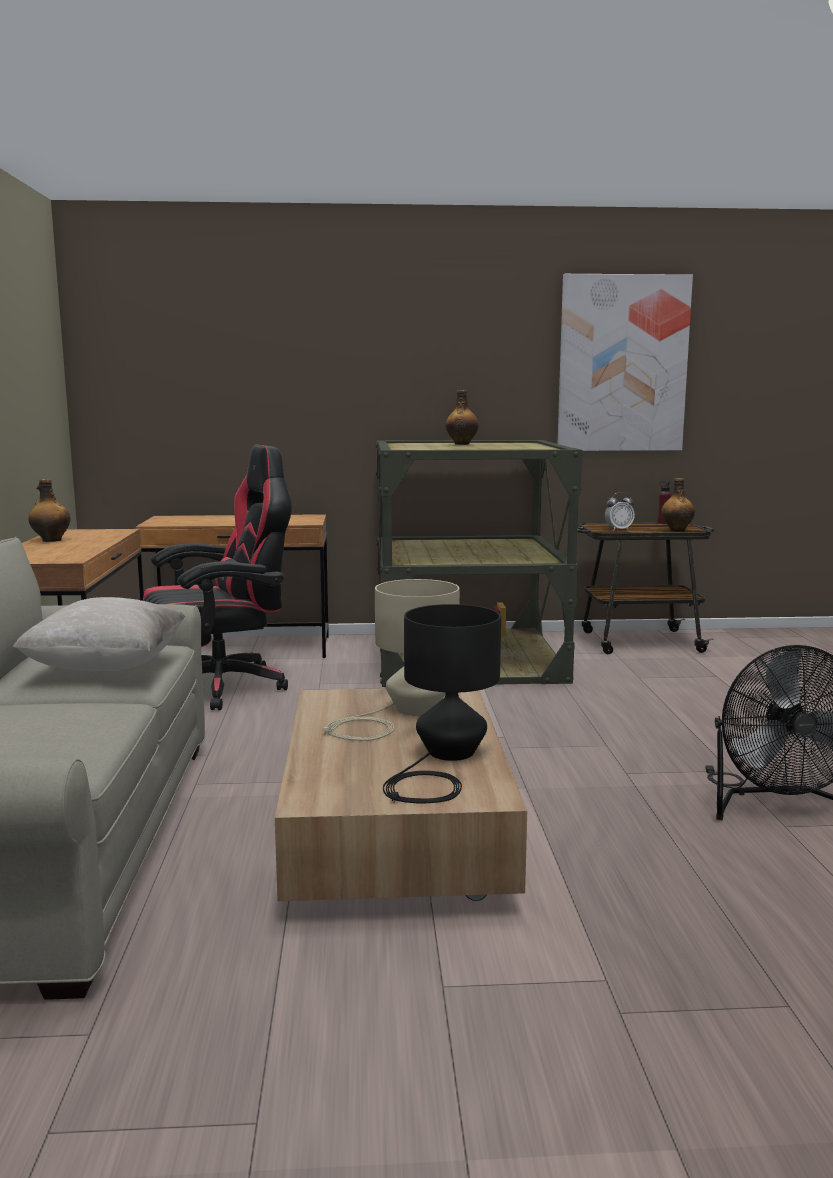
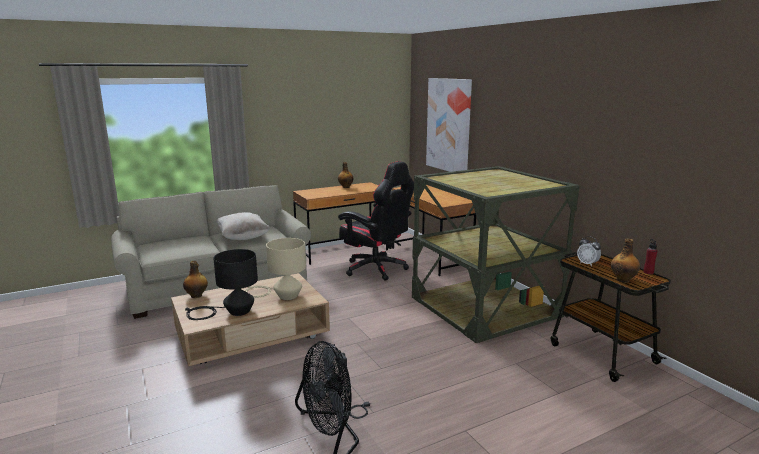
camera: 65 degrees right, 5 degrees up
(462, 444) = (511, 178): bottle -> bottle (197, 295)
(622, 364) = (645, 137): picture -> picture (449, 125)

